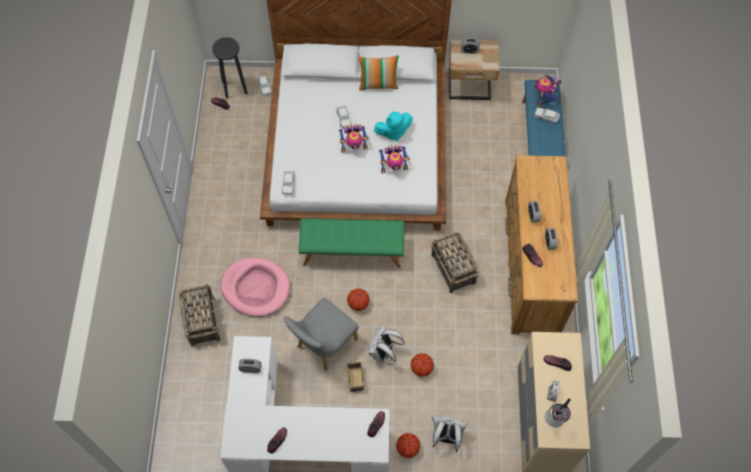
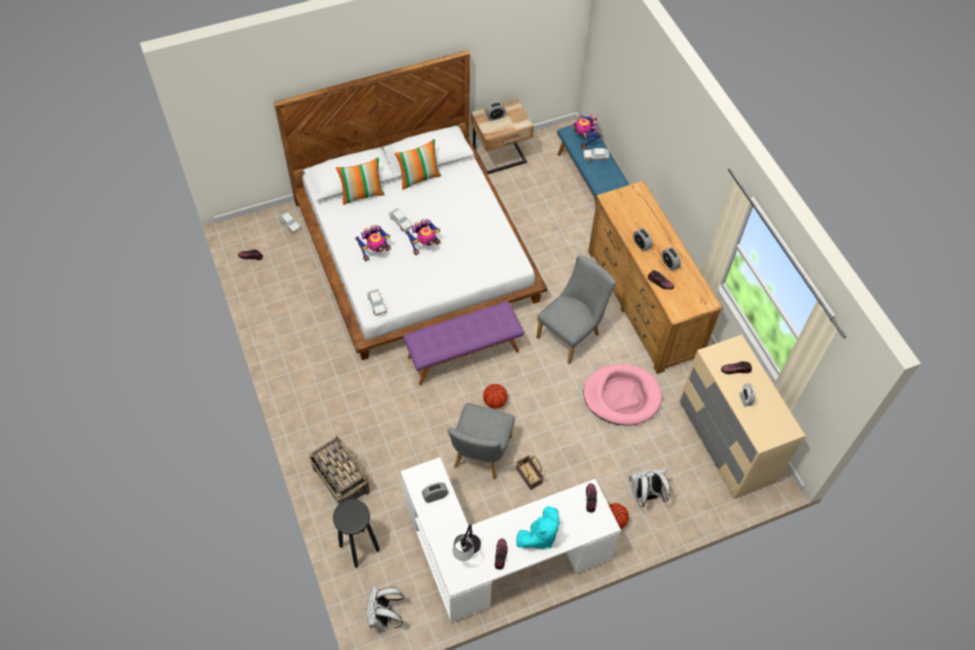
camera: 25 degrees left, 5 degrees down
(234, 87) = (257, 235): black stool -> black stool (359, 548)
(256, 288) = (381, 426): pink dog bed -> pink dog bed (621, 396)
(323, 83) = (362, 194): none -> pillow
(352, 251) = (463, 353): green bench -> purple bench
(383, 353) = (544, 439): white backpack -> white backpack (384, 617)
(393, 132) = (457, 218): turquoise plush toy -> turquoise plush toy (539, 536)
(394, 167) = (475, 251): toy robot -> toy robot (375, 251)
(421, 368) = (588, 440): basketball -> none
(453, 269) = (571, 334): basket -> grey chair
(555, 420) = (761, 422): table lamp -> table lamp (467, 553)

